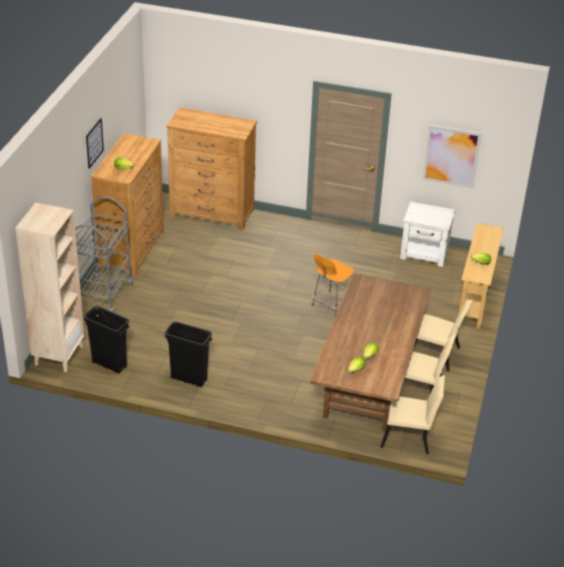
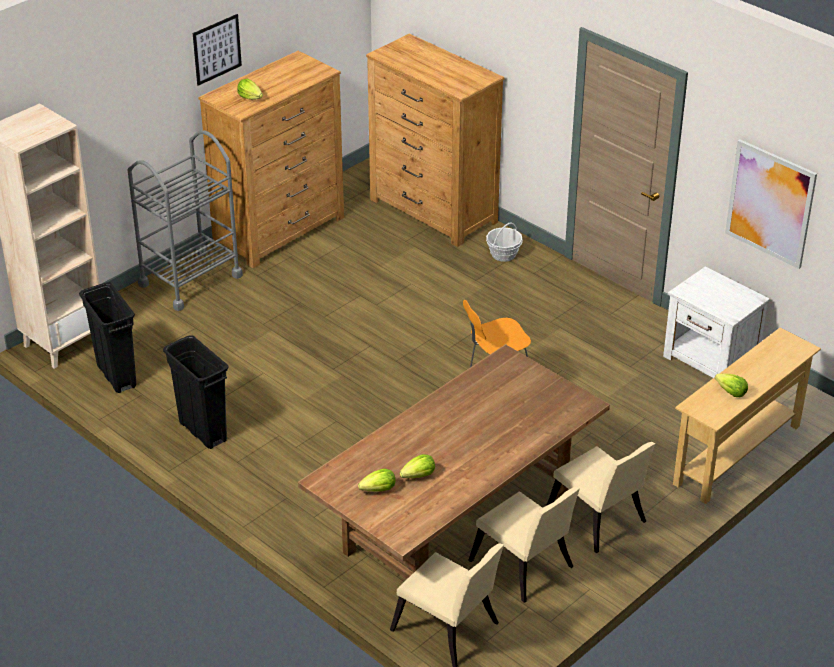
camera: 30 degrees right, 0 degrees up
(272, 227) = (503, 254): none -> basket

